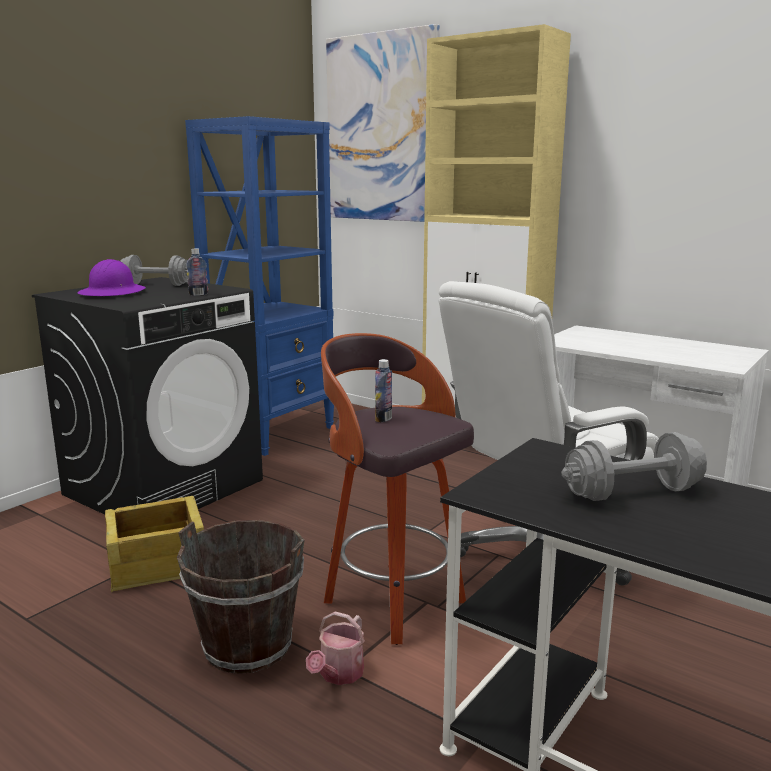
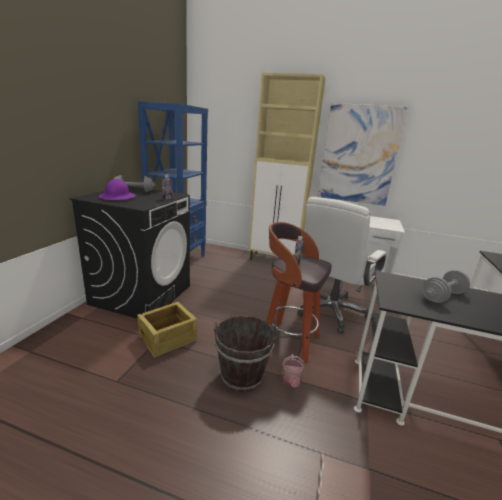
camera: 20 degrees left, 5 degrees up
(382, 129) = (226, 113): picture -> picture (358, 155)

